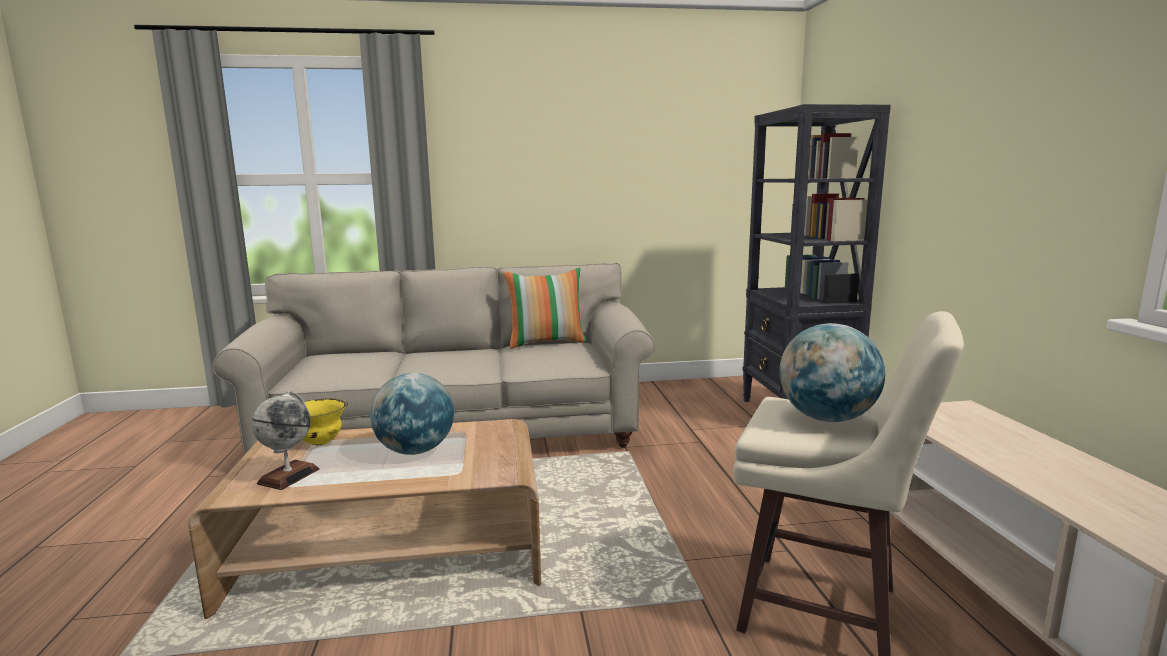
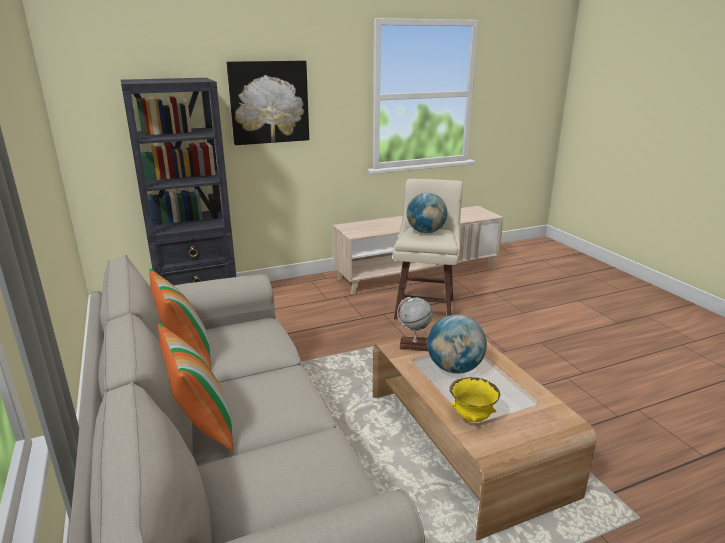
camera: 105 degrees left, 10 degrees up
(289, 476) = (527, 407): globe -> globe (414, 345)
(441, 351) = (201, 425): none -> pillow
(959, 140) = (269, 102): none -> picture

